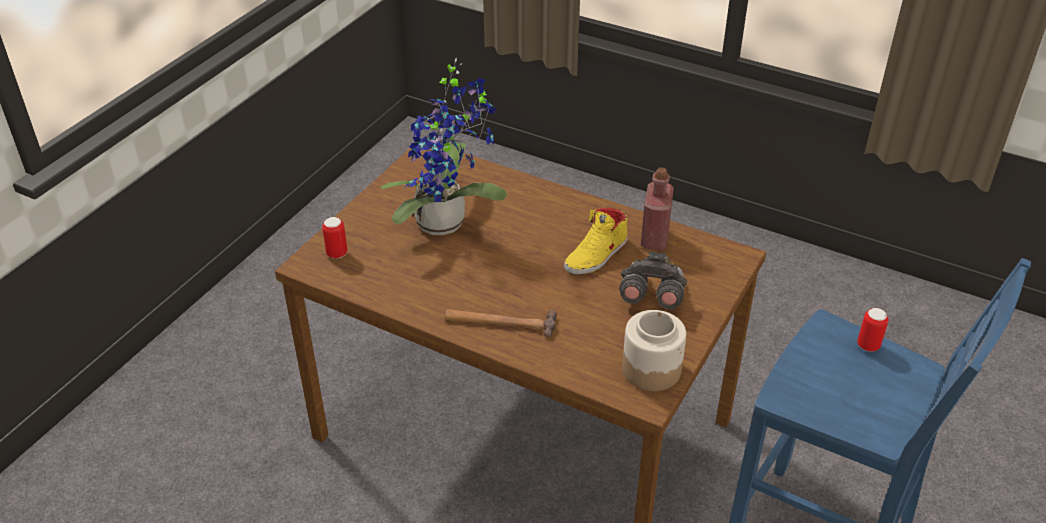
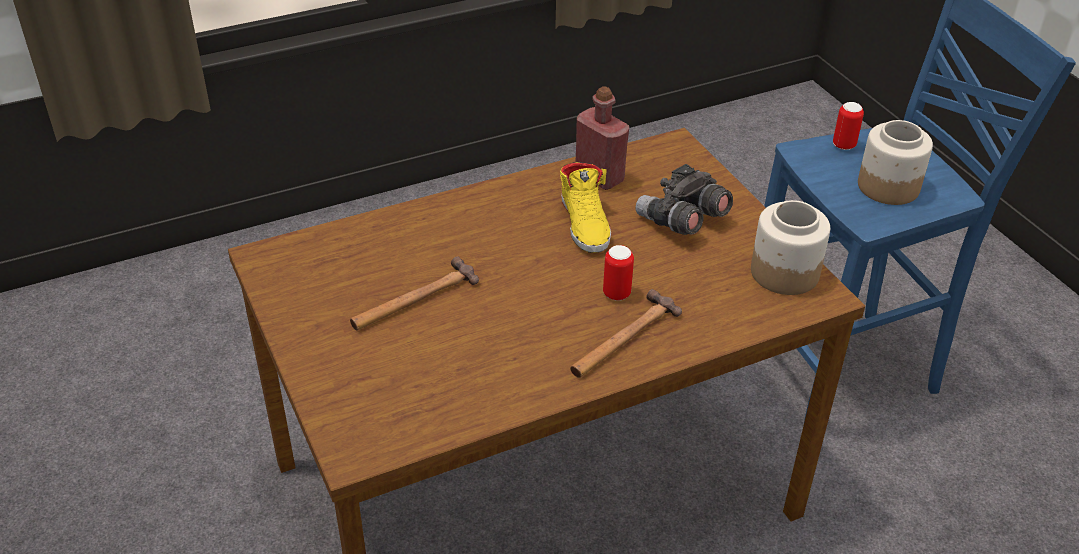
camera: 55 degrees left, 0 degrees up
(337, 253) = (364, 416): can -> can (616, 294)
(447, 223) = (413, 300): potted plant -> hammer
(842, 391) = (887, 187): none -> jar

